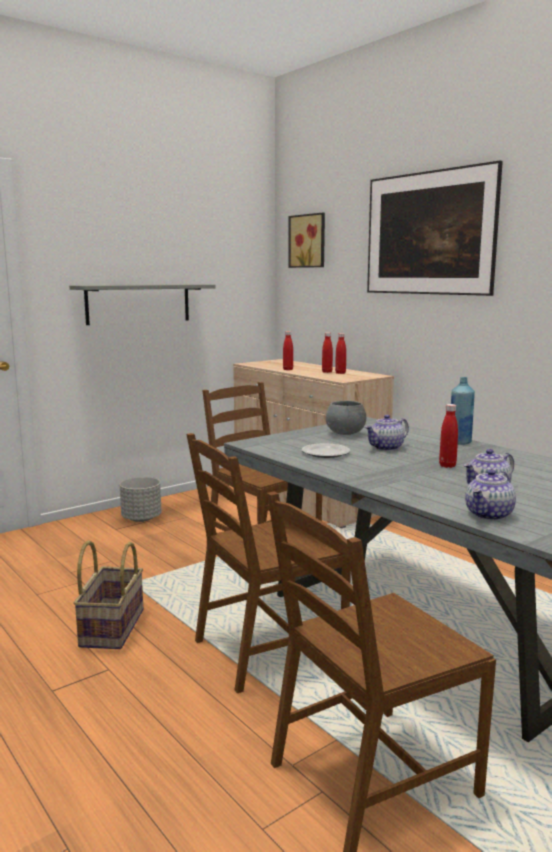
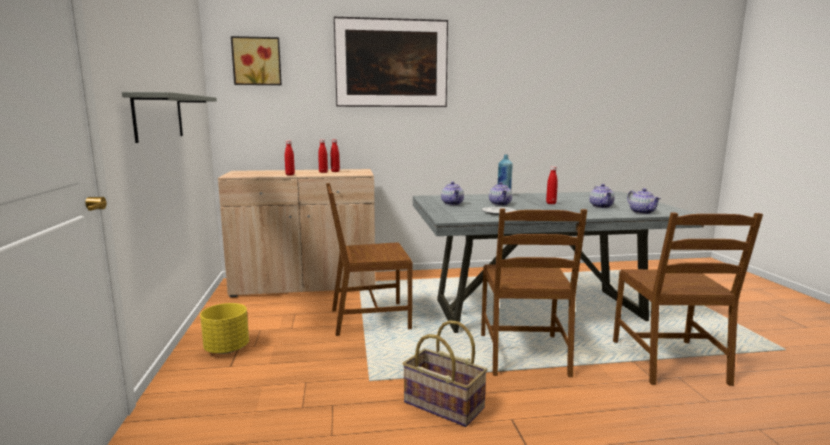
camera: 60 degrees left, 0 degrees up
(142, 518) = (227, 349): grey planter -> yellow planter
(346, 433) = (452, 203): grey bowl -> teapot

